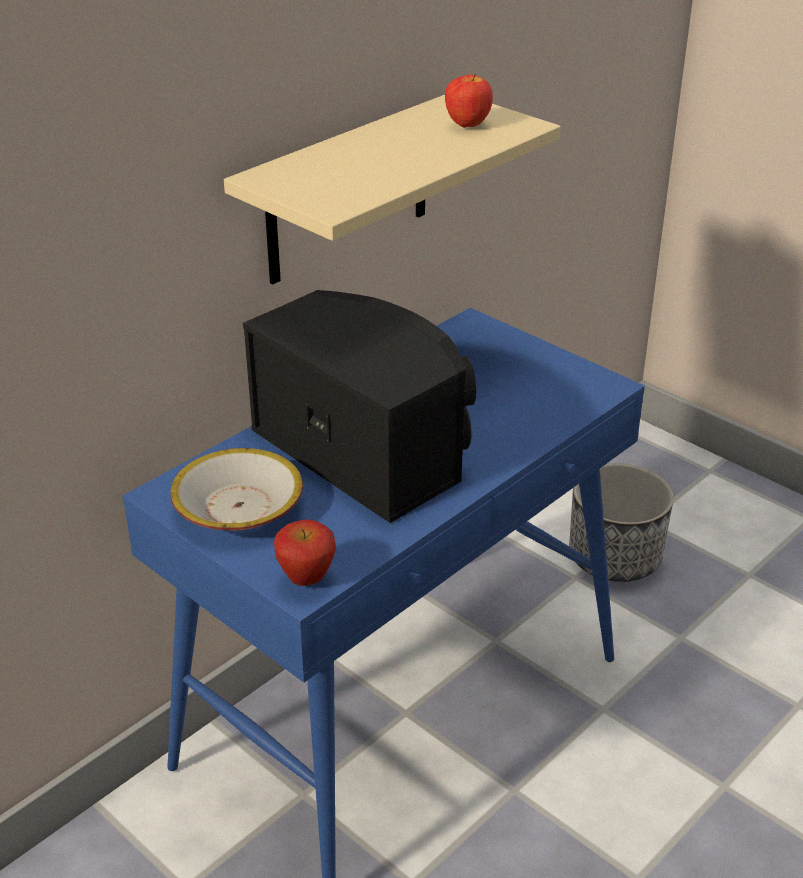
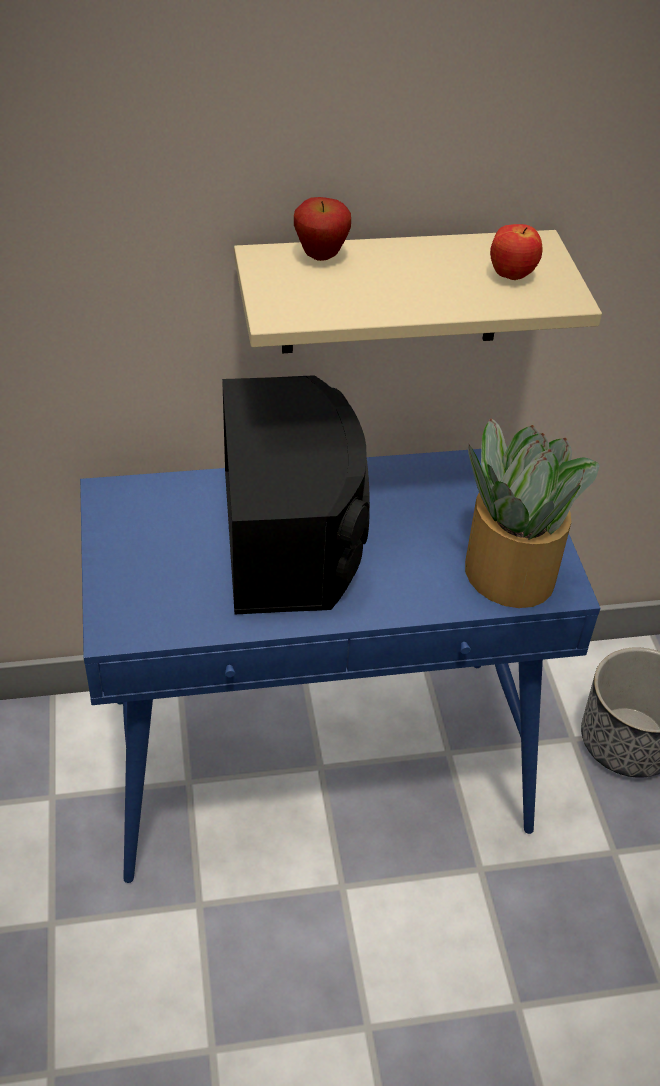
camera: 35 degrees right, 10 degrees up
(239, 507) = (144, 535): bowl -> none
(306, 580) = (123, 626): apple -> apple (321, 257)
(557, 393) = (508, 571): none -> potted plant

